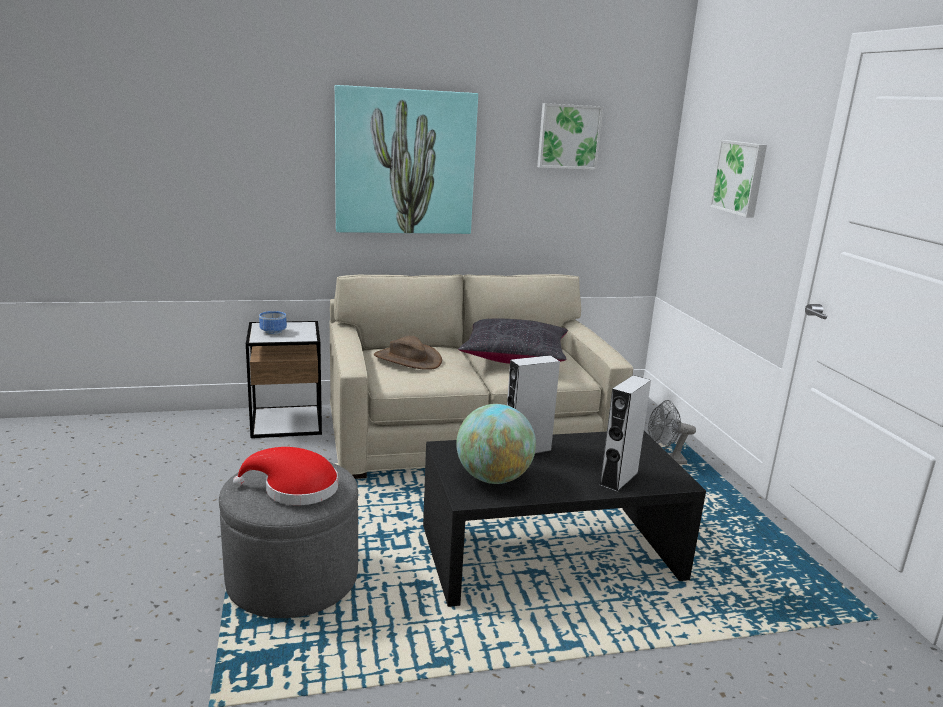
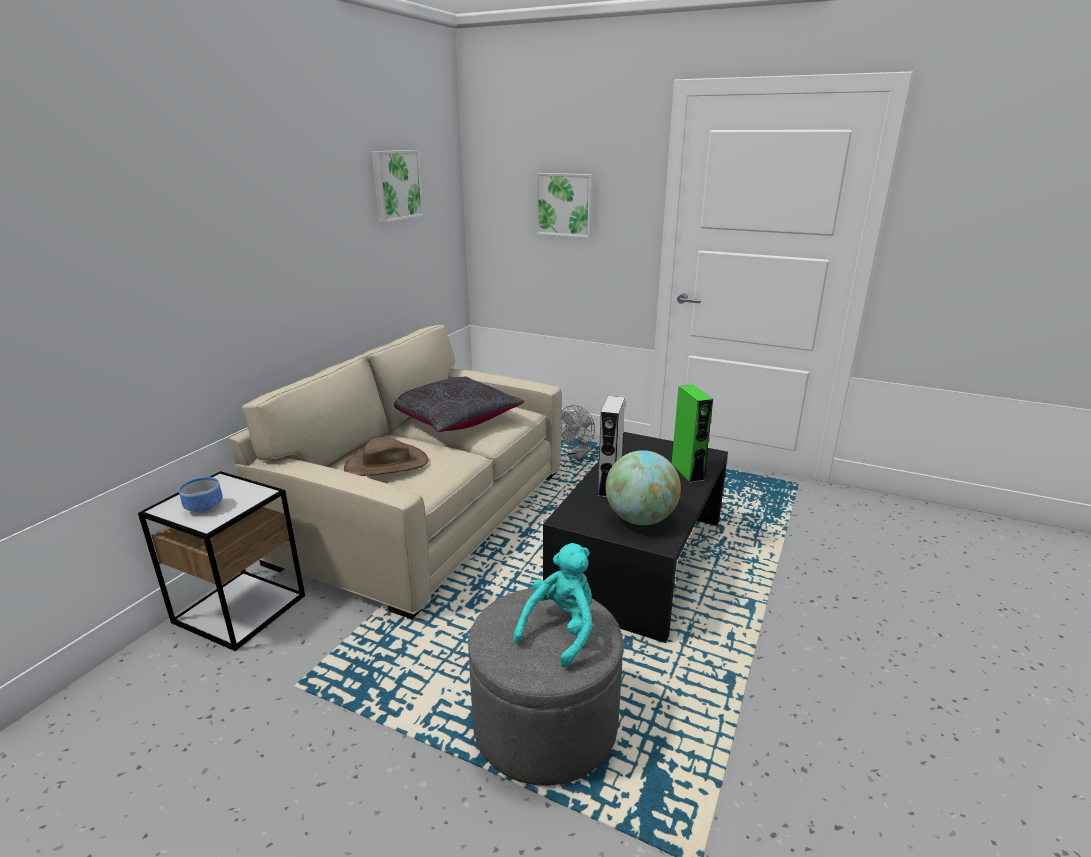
camera: 50 degrees left, 5 degrees up
(295, 489) = (561, 630): red hat -> turquoise plush toy
(405, 162) = (266, 241): picture -> none
(619, 479) = (687, 472): grey speaker -> green speaker

